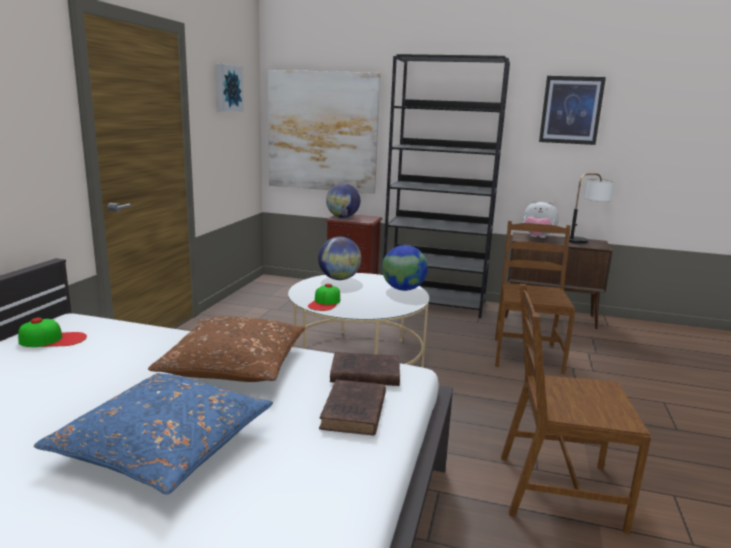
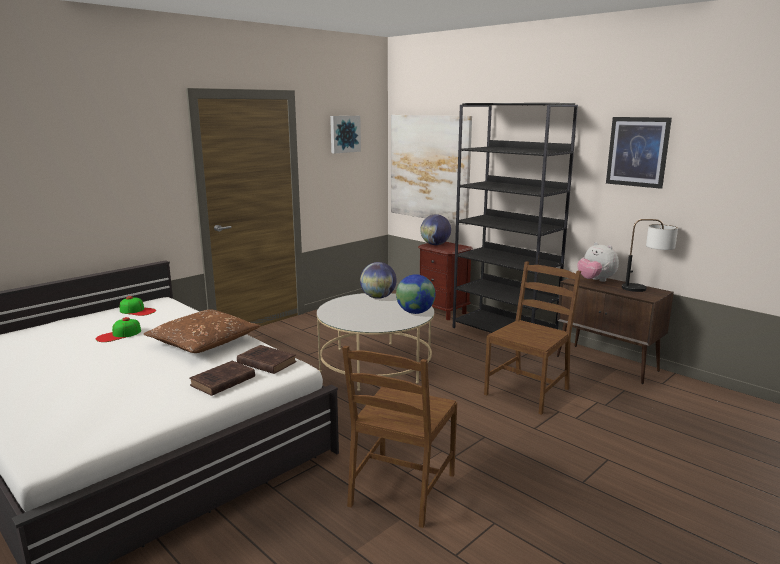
camera: 30 degrees right, 0 degrees up
(163, 445) = (110, 374): blue pillow -> none
(325, 303) = (337, 314): cap -> cap (118, 335)
(558, 491) = (401, 490): brown chair -> brown chair turned 105 degrees counterclockwise

